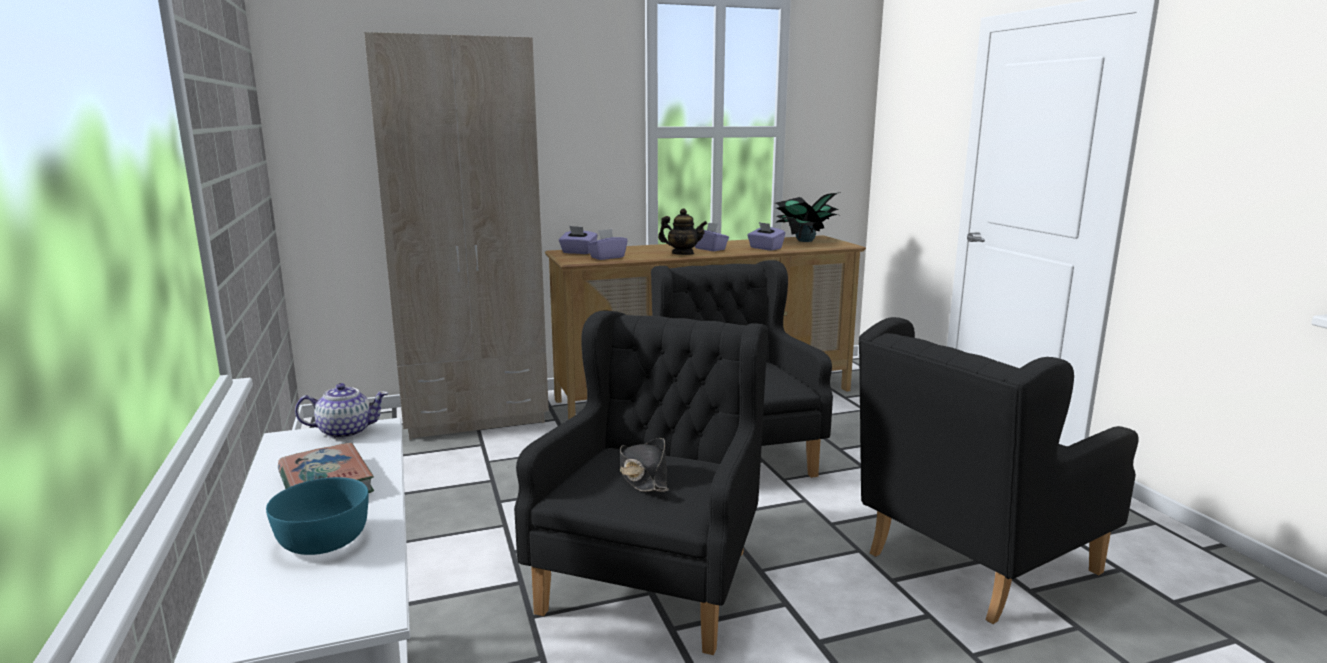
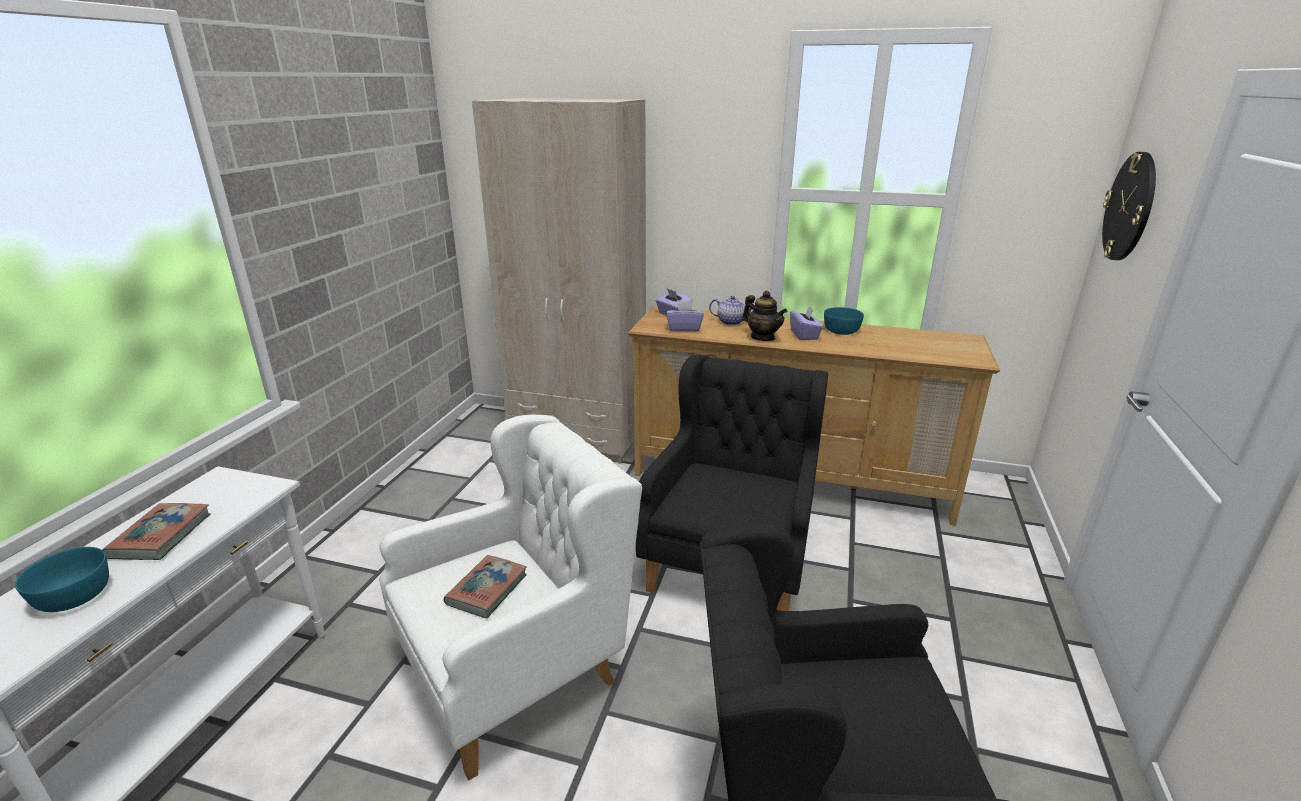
camera: 35 degrees right, 10 degrees up
(346, 431) = (250, 484): teapot -> teapot (731, 322)
(643, 476) = (487, 589): black hat -> book
(655, 577) = (520, 670): black armchair -> white armchair
(731, 244) = (841, 331): none -> turquoise bowl
(765, 248) = (866, 346): purple tissue box -> none
(804, 241) = (938, 341): potted plant -> none
(906, 122) = (1129, 207): none -> wall clock

